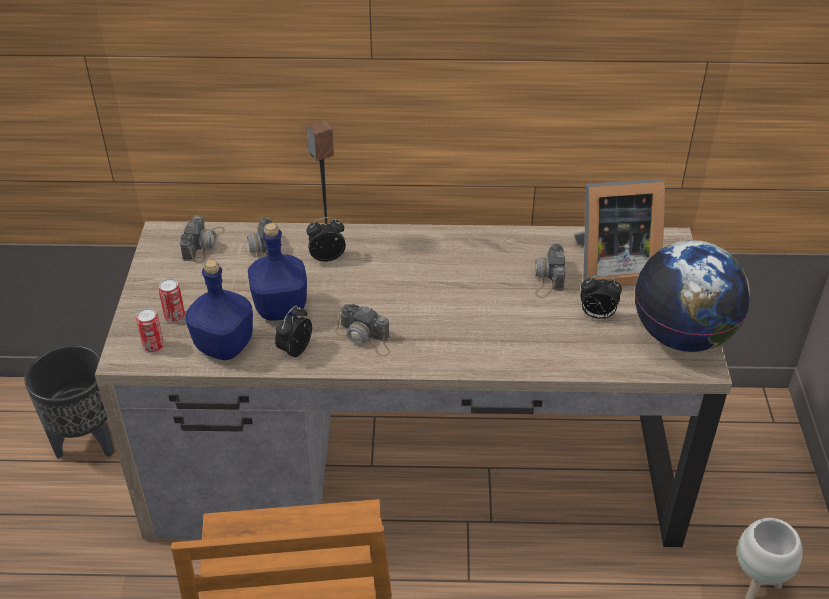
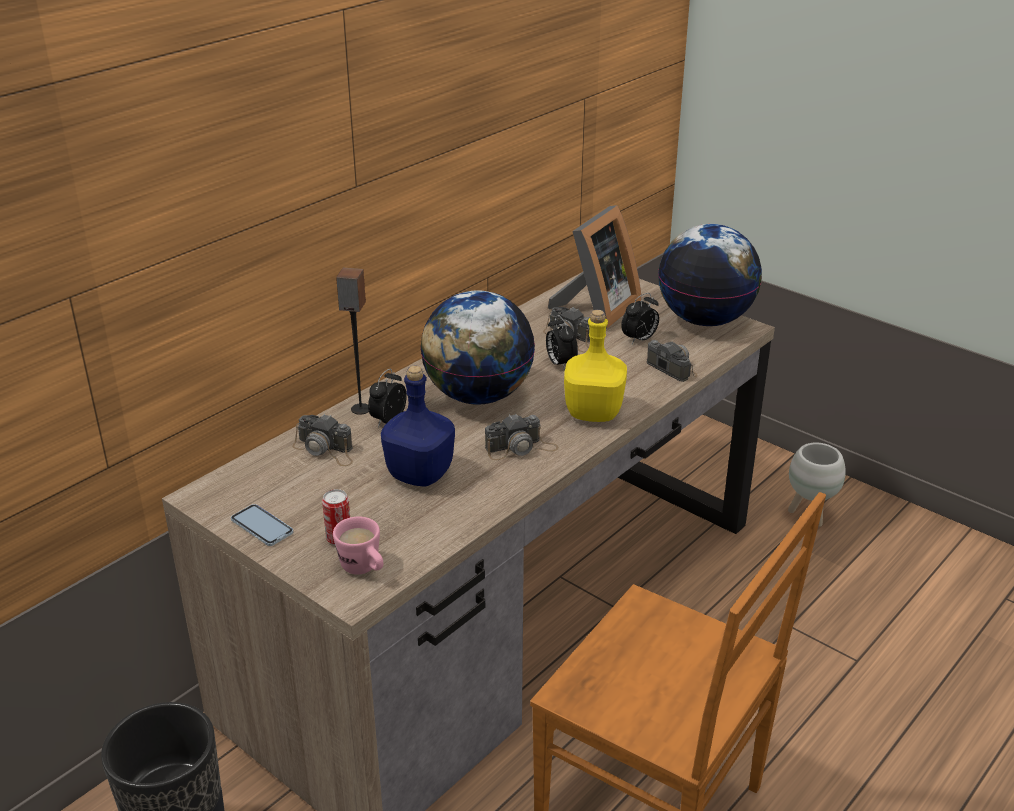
camera: 50 degrees left, 10 degrees down
(153, 346) = (364, 569): can -> pink mug
(155, 277) = (262, 526): none -> phone
(203, 244) = (259, 478): camera -> camera (669, 365)
(224, 347) = (426, 527): blue bottle -> none
(295, 350) = (486, 490): alarm clock -> alarm clock (560, 364)
(408, 278) = (477, 395): none -> globe
(456, 347) = (593, 412): none -> yellow bottle

